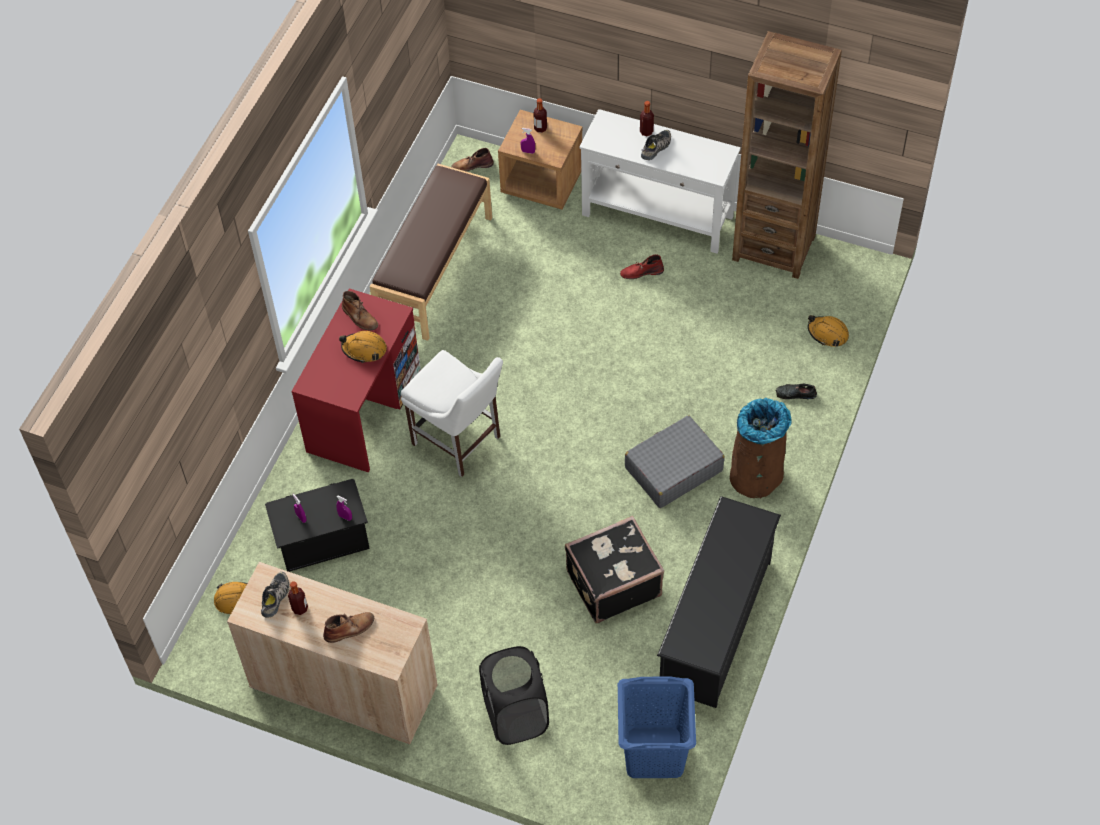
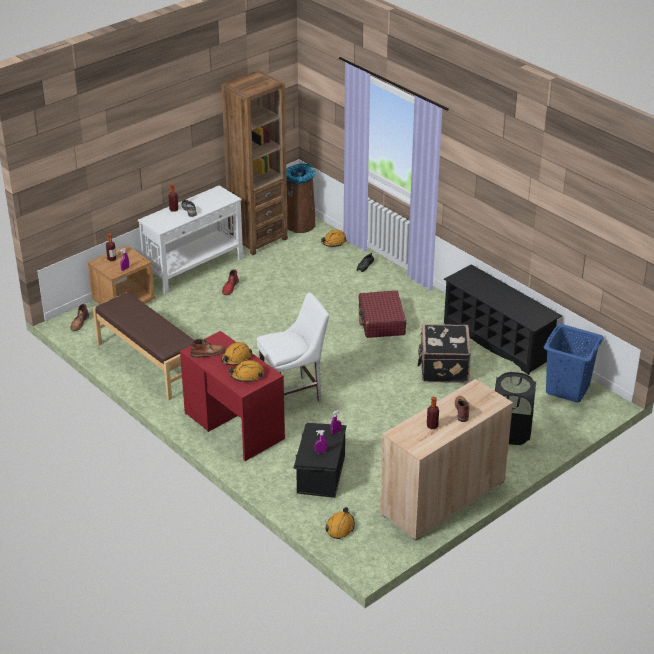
camera: 65 degrees left, 20 degrees down
(276, 597) = (416, 434): shoe -> none
(336, 376) = (247, 375): none -> orange hard hat
(673, 469) = (381, 322): grey suitcase -> red suitcase
(756, 475) = (409, 295): brown trash can -> brown trash can (300, 224)

